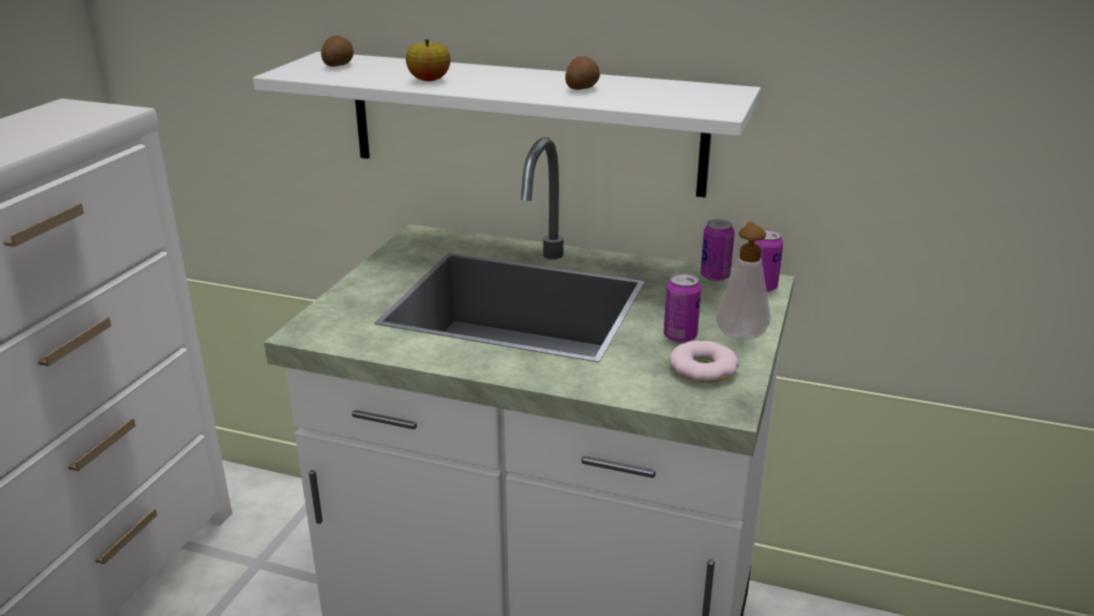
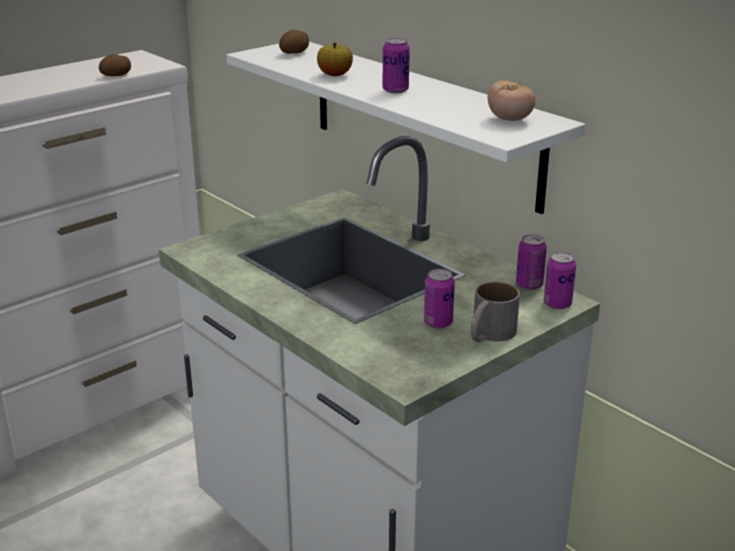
camera: 30 degrees right, 0 degrees up
(524, 85) = (395, 90): none -> can
(583, 88) = (434, 100): potato -> potato (116, 75)
(690, 94) = (509, 119): none -> tomato
(703, 368) = (424, 350): donut -> none
(740, 334) = (488, 334): soap dispenser -> grey mug

